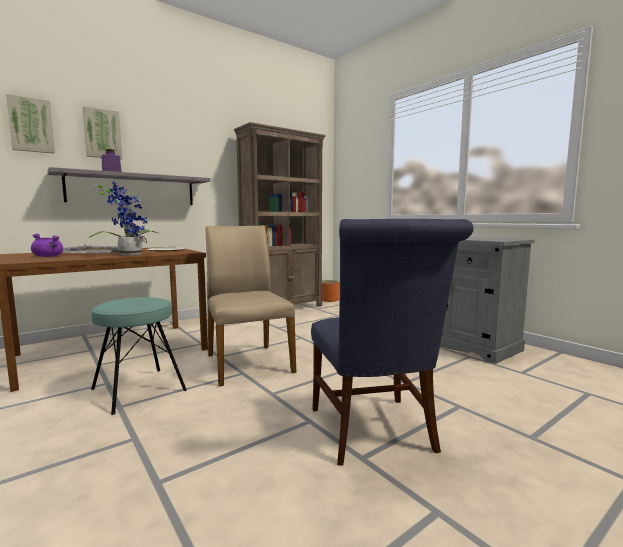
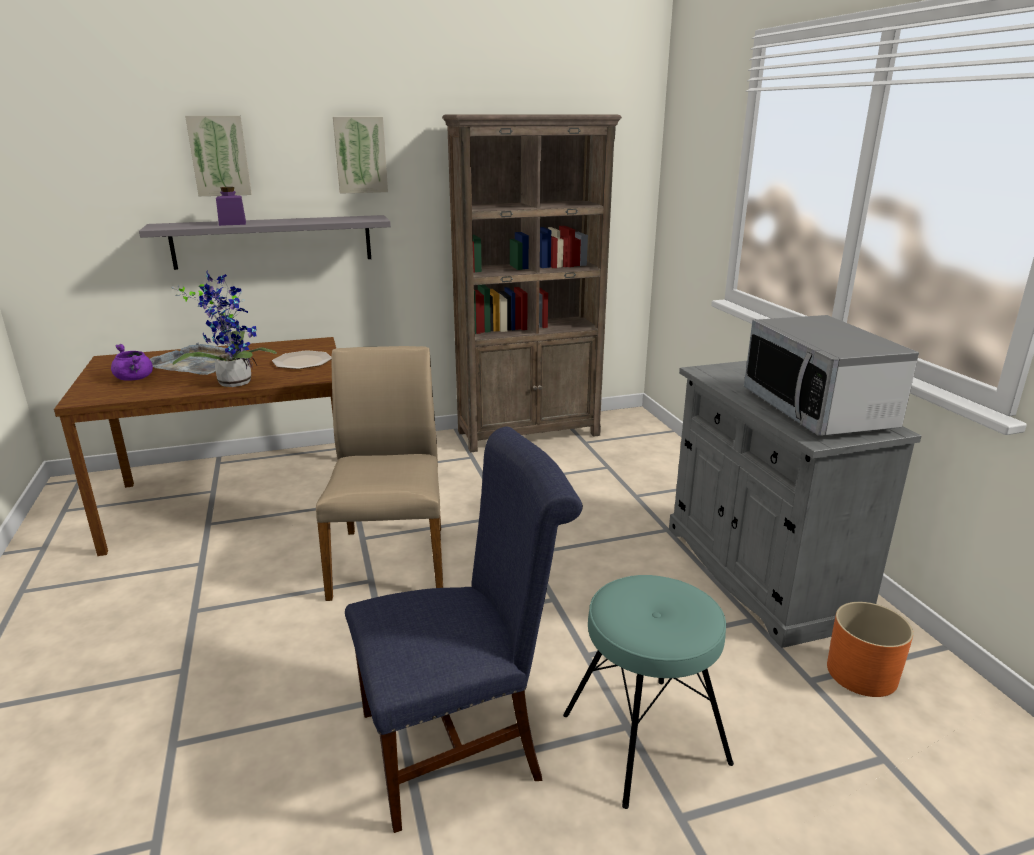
camera: 20 degrees right, 15 degrees up
(31, 125) = (117, 157): picture -> picture (360, 155)
(138, 390) = (229, 584): turquoise stool -> turquoise stool (644, 738)
(329, 299) = (626, 418): orange planter -> orange planter (862, 673)
(374, 433) = (461, 742): blue chair -> blue chair turned 120 degrees counterclockwise
(480, 238) = (817, 410): none -> microwave

